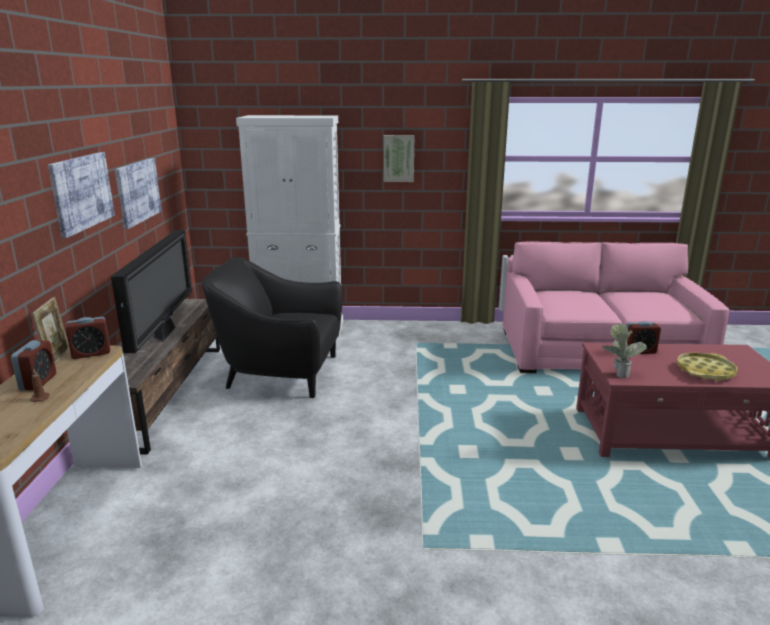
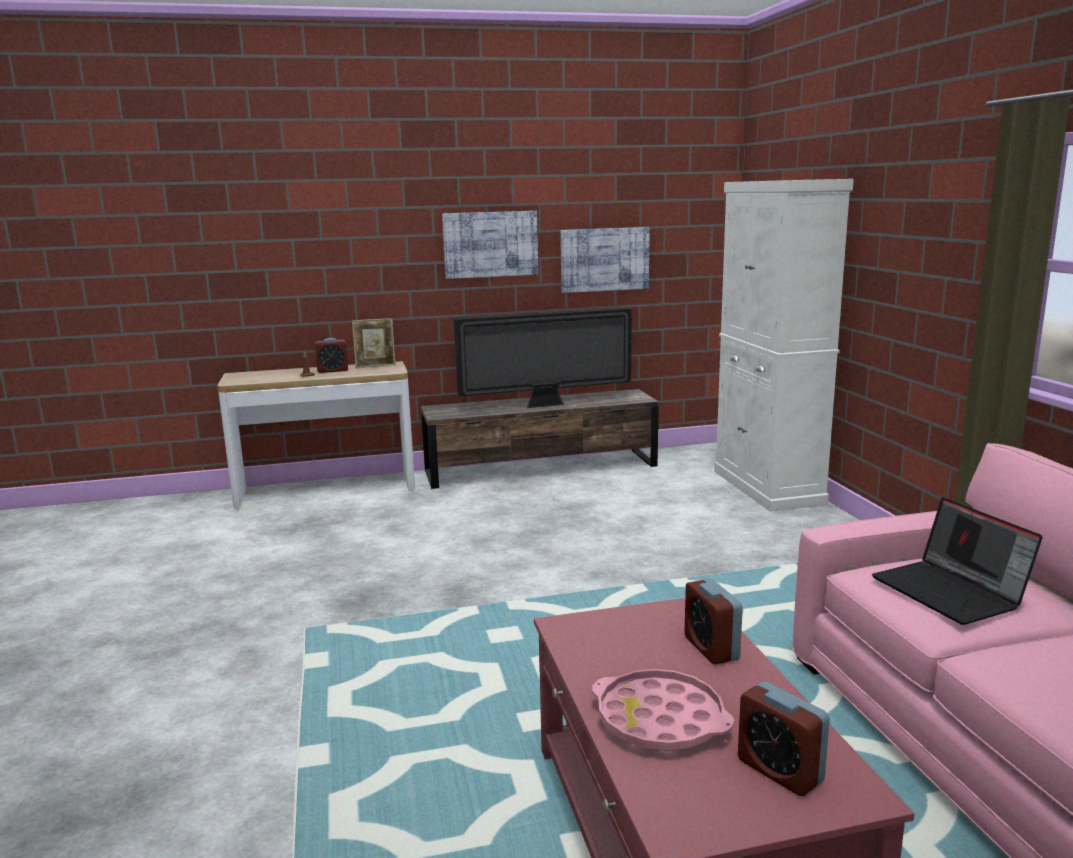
camera: 75 degrees right, 5 degrees down
(91, 353) = (387, 370): alarm clock -> alarm clock (779, 771)
(281, 372) = (629, 502): black armchair -> none
(398, 158) = (914, 252): picture -> none
(580, 302) = (951, 592): none -> laptop
(618, 373) = (587, 625): potted plant -> none
(705, 371) = (660, 720): yellow tray -> pink tray

